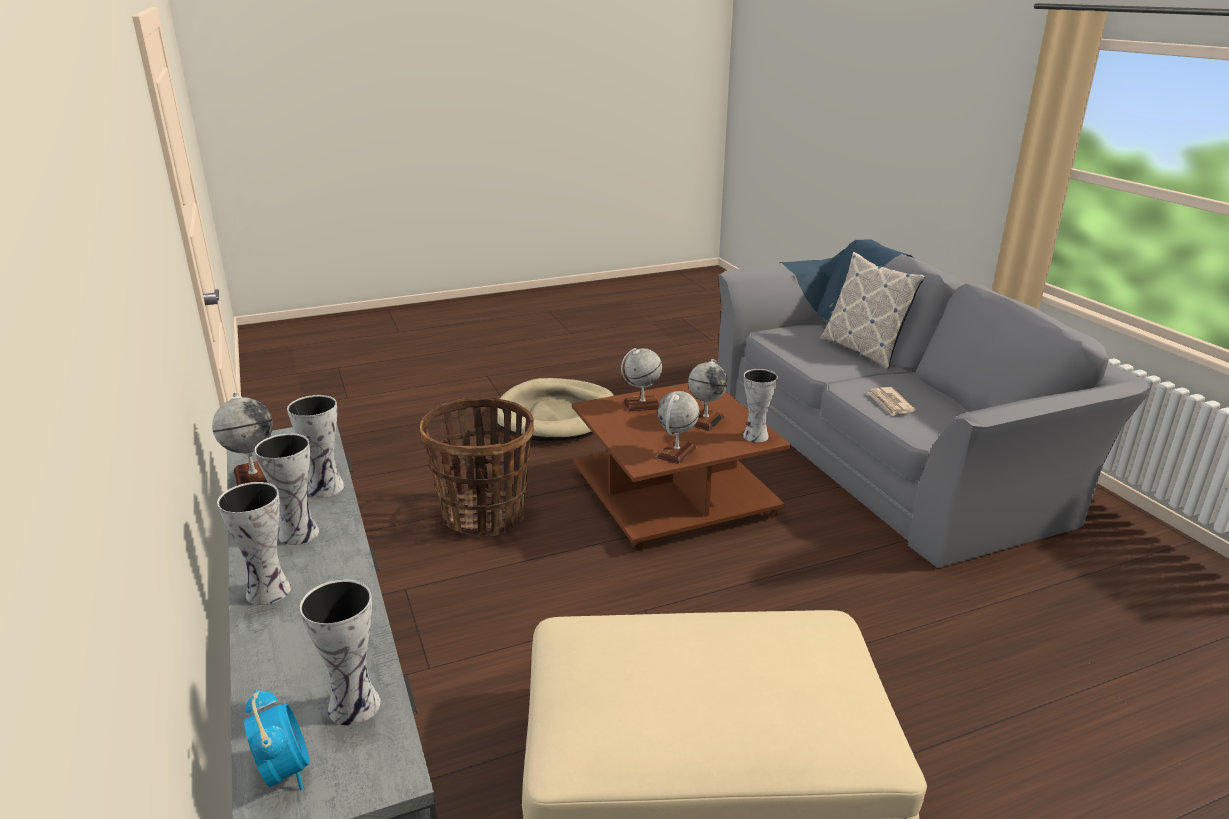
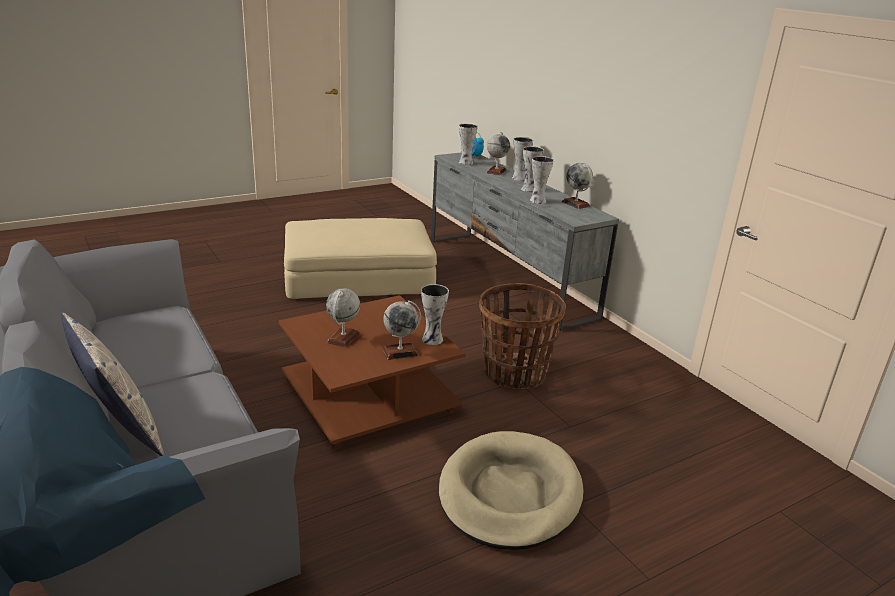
camera: 170 degrees right, 0 degrees up
(676, 453) = (369, 311): globe -> globe (496, 171)
(754, 436) = (305, 325): vase -> vase (433, 339)
(890, 403) = (166, 346): newspaper -> none

